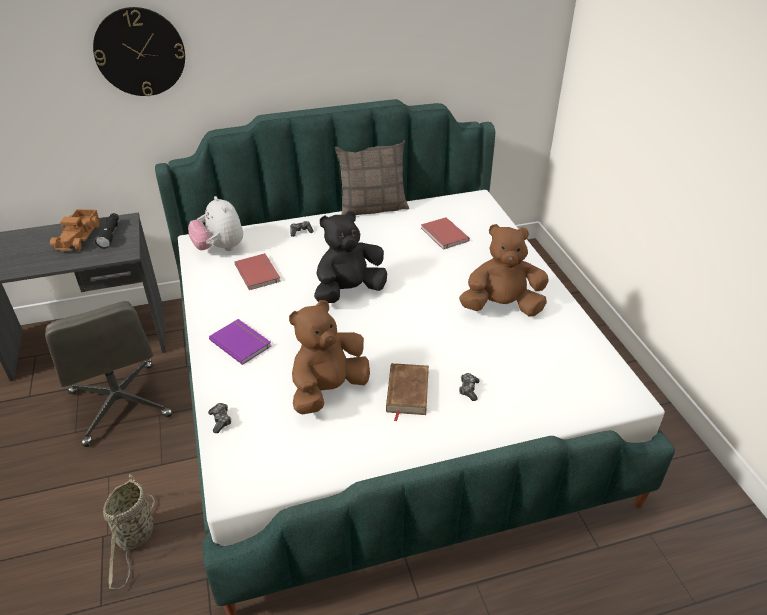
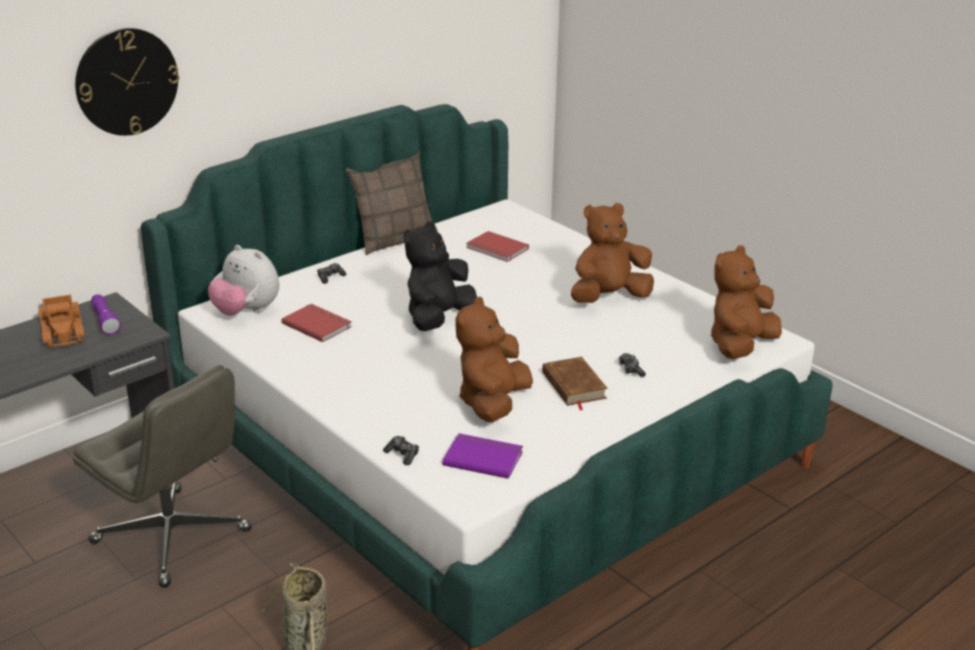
camera: 25 degrees left, 10 degrees down
(110, 234) = (105, 320): black flashlight -> purple flashlight
(241, 342) = (360, 388): purple book -> purple book (483, 457)
(587, 393) = (740, 346): none -> brown plush toy

